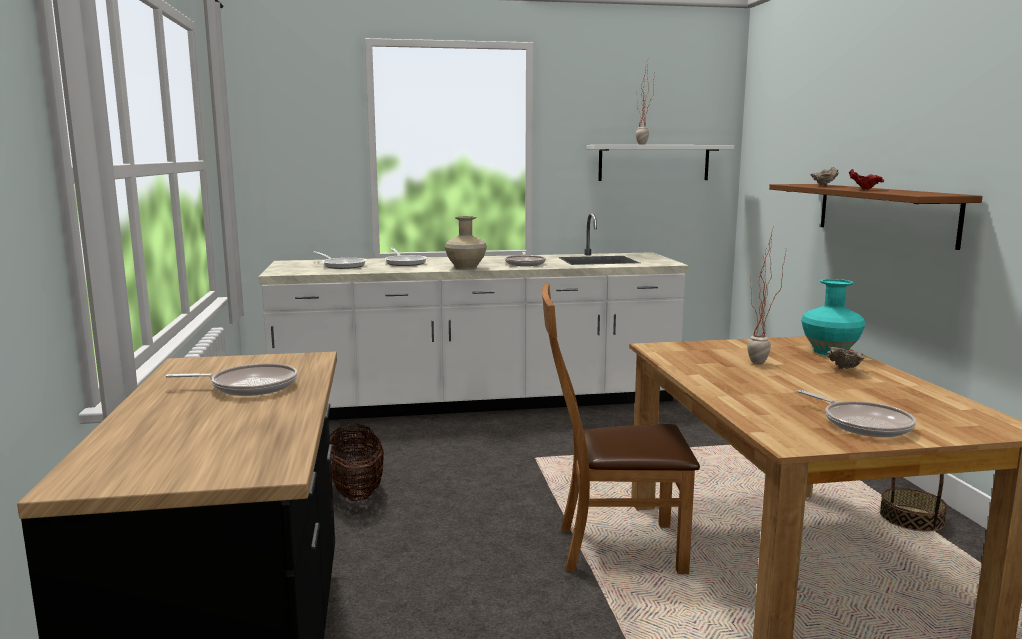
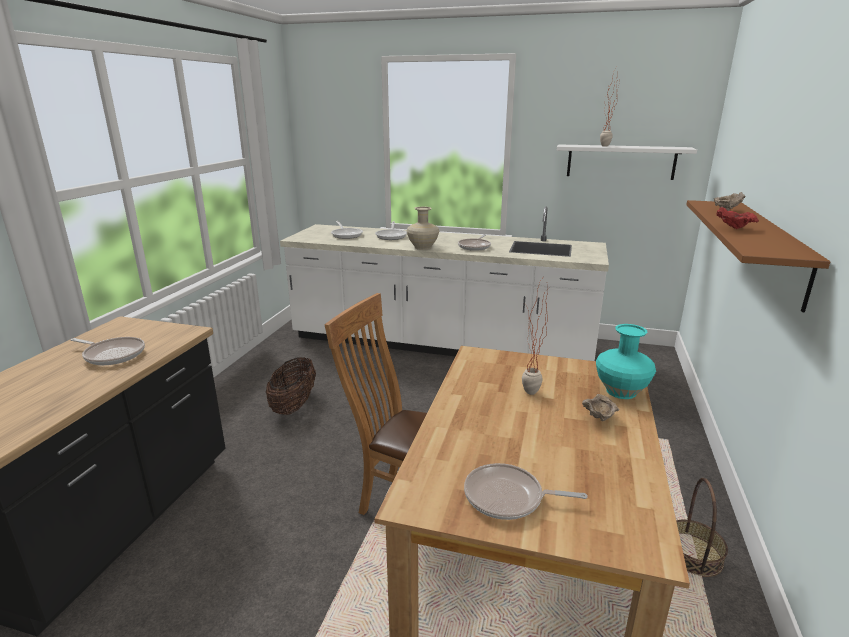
camera: 25 degrees right, 10 degrees up
(863, 424) = (508, 498): frying pan -> frying pan turned 105 degrees clockwise

